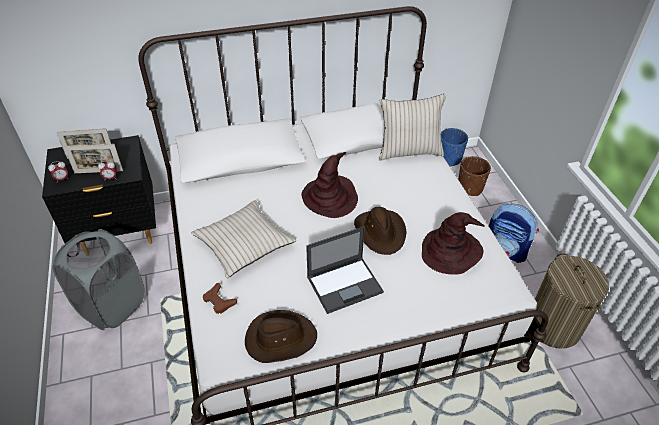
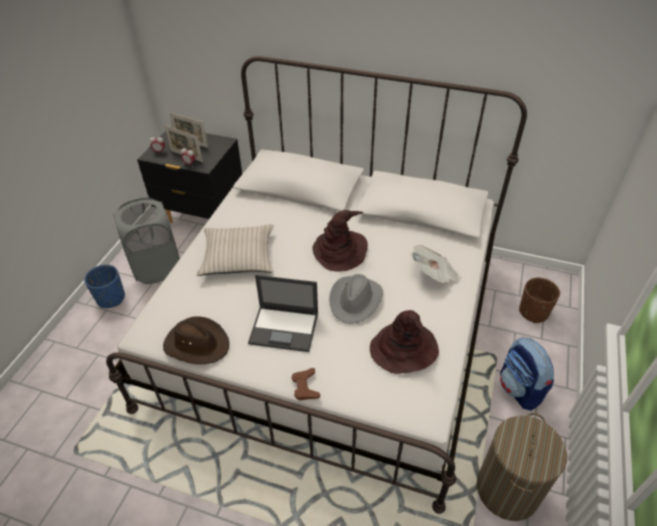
camera: 35 degrees right, 0 degrees up
(219, 301) = (182, 291): brown game controller -> brown game controller (305, 386)
(380, 232) = (355, 300): brown hat -> grey hat
(409, 151) = (451, 241): beige pillow -> none
(420, 183) = (434, 274): none -> newspaper
(449, 159) = (535, 274): blue planter -> blue planter (111, 298)

